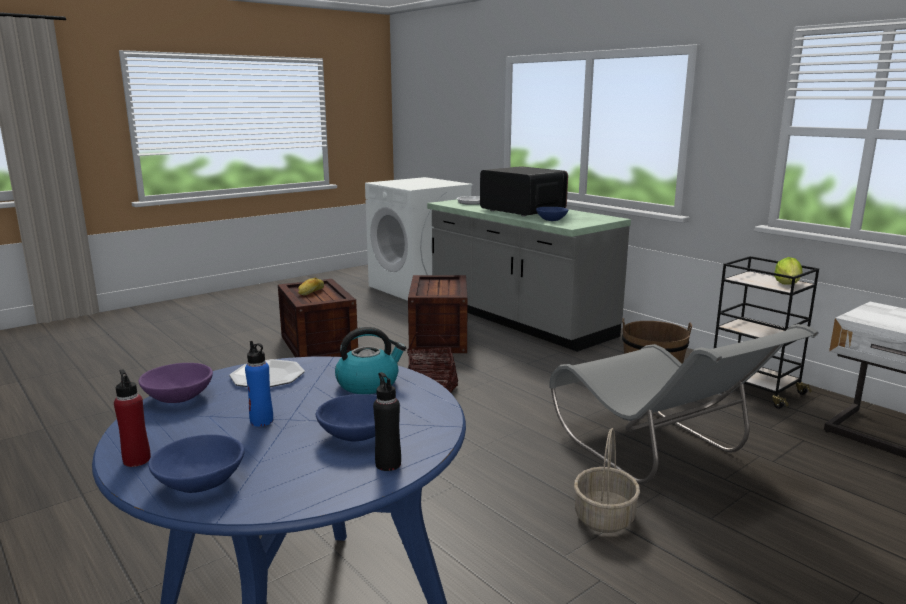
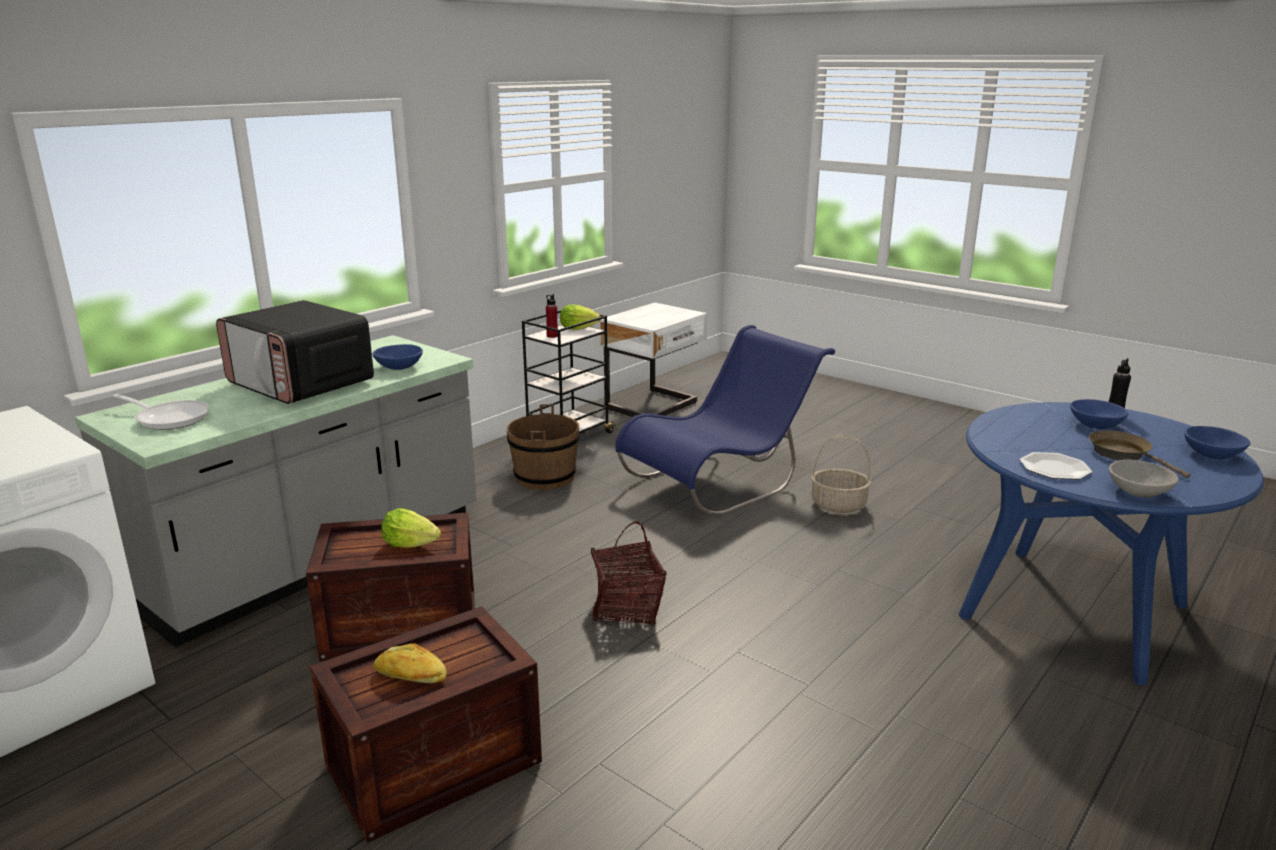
camera: 100 degrees left, 5 degrees up
(137, 460) = (1227, 479): red bottle -> red bottle (552, 336)
(178, 398) = (1139, 492): purple bowl -> grey bowl
(261, 421) = (1123, 454): blue bottle -> brown frying pan
(368, 384) = (1018, 432): kettle -> none
(436, 290) = (410, 544): none -> lettuce
(522, 211) = (301, 384): microwave -> microwave turned 90 degrees counterclockwise
(659, 453) = (721, 481): grey chair -> blue chair

